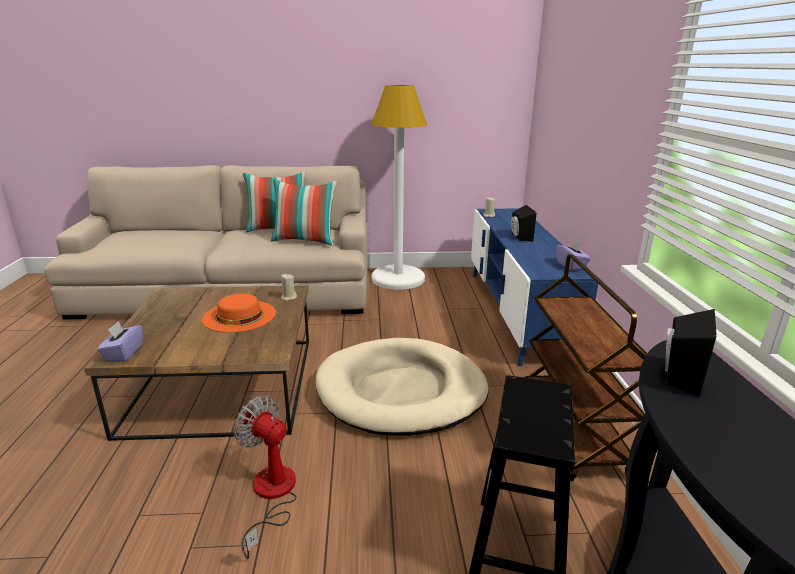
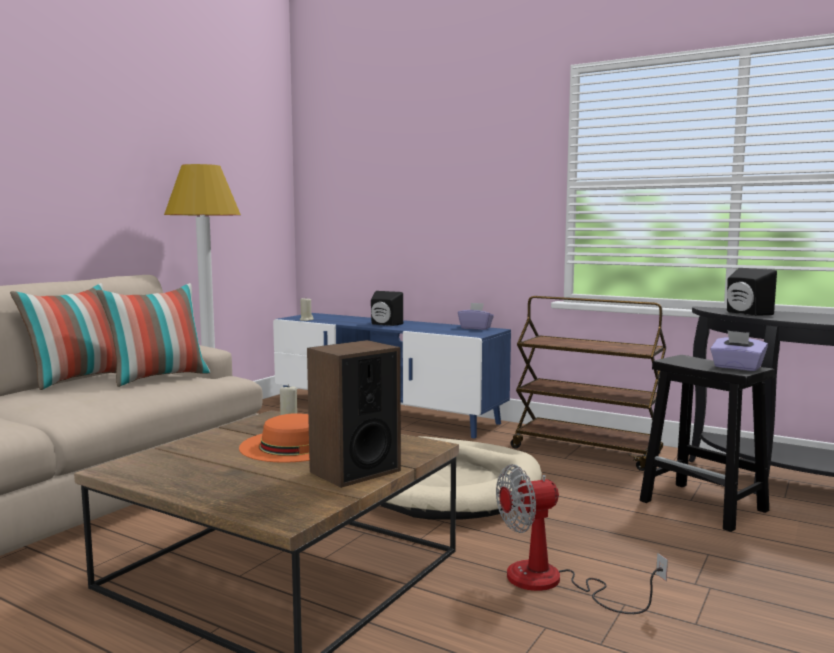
camera: 55 degrees left, 15 degrees down
(123, 353) = (289, 510): purple tissue box -> purple tissue box (737, 367)
(201, 348) = (354, 471): none -> speaker

